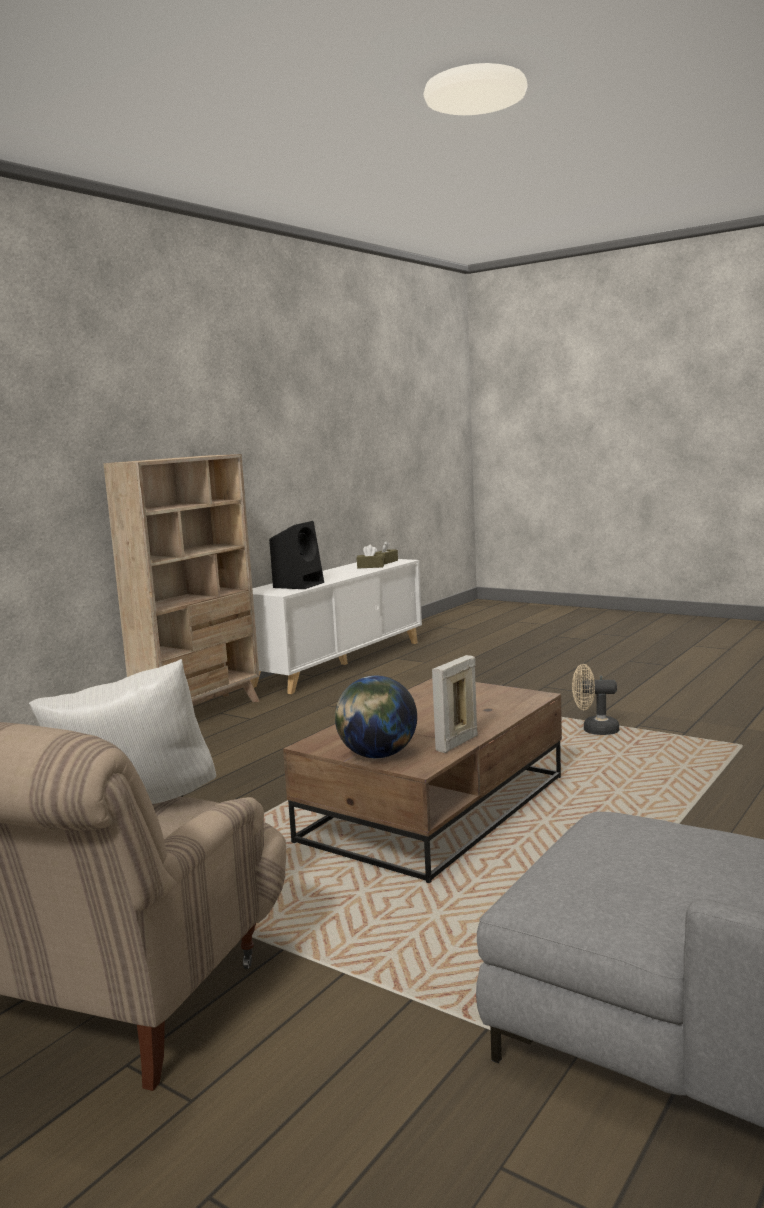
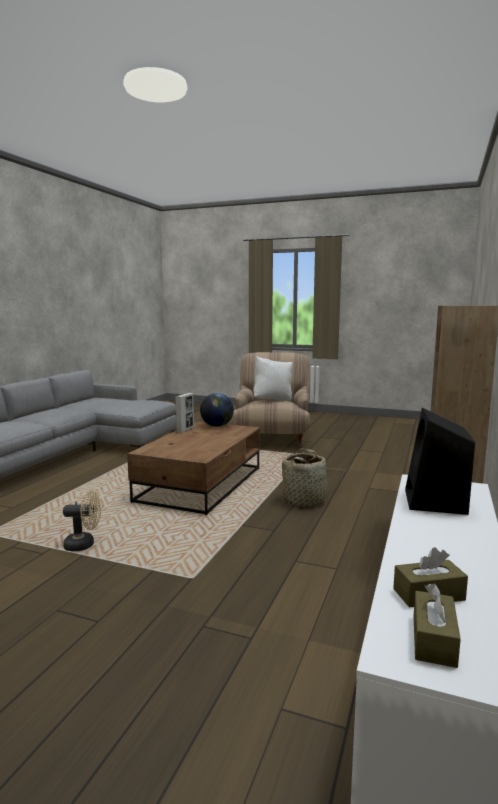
camera: 165 degrees right, 0 degrees up
(279, 768) = (304, 501): none -> basket

